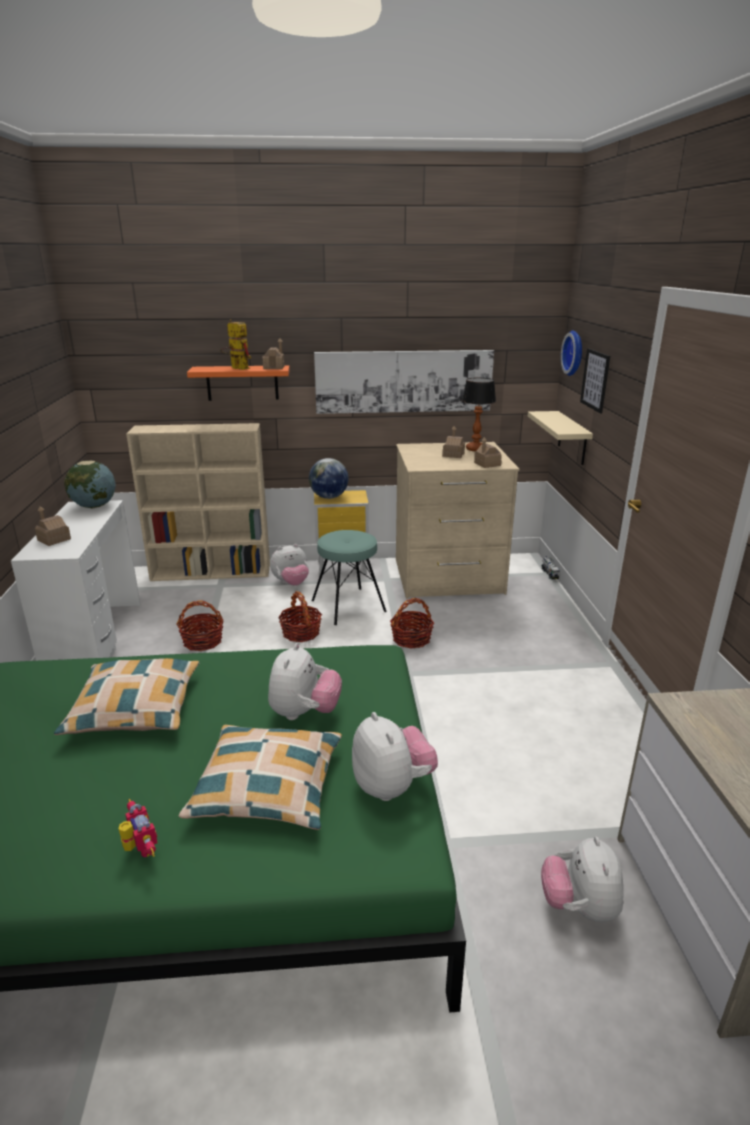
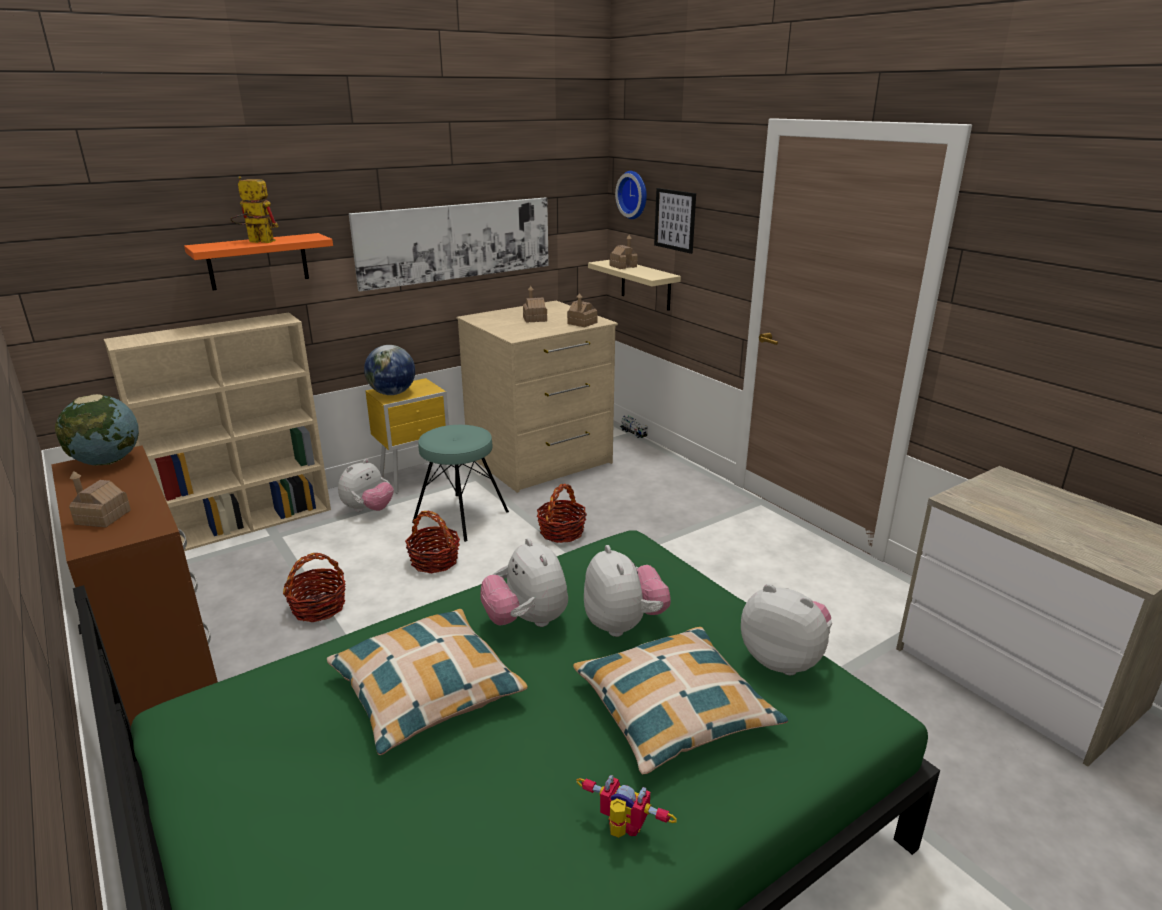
camera: 30 degrees left, 0 degrees up
(95, 639) = (155, 652): white desk -> brown desk
(274, 367) = (306, 237): toy house -> toy house (623, 266)
(476, 449) = (549, 310): table lamp -> none
(579, 906) = (920, 716): plush toy -> plush toy (526, 621)

